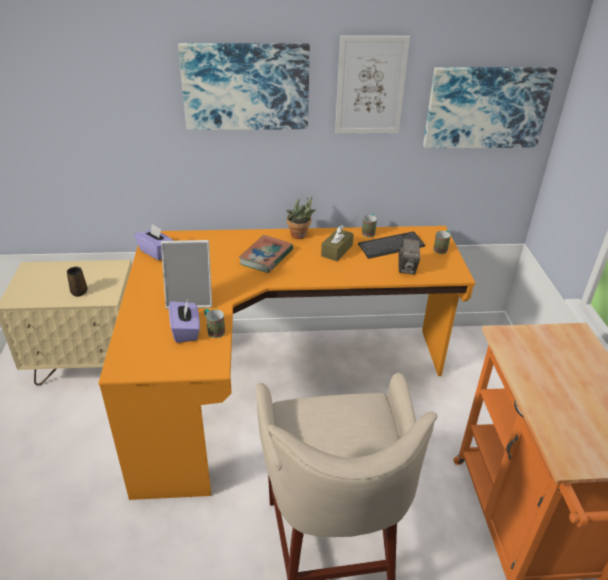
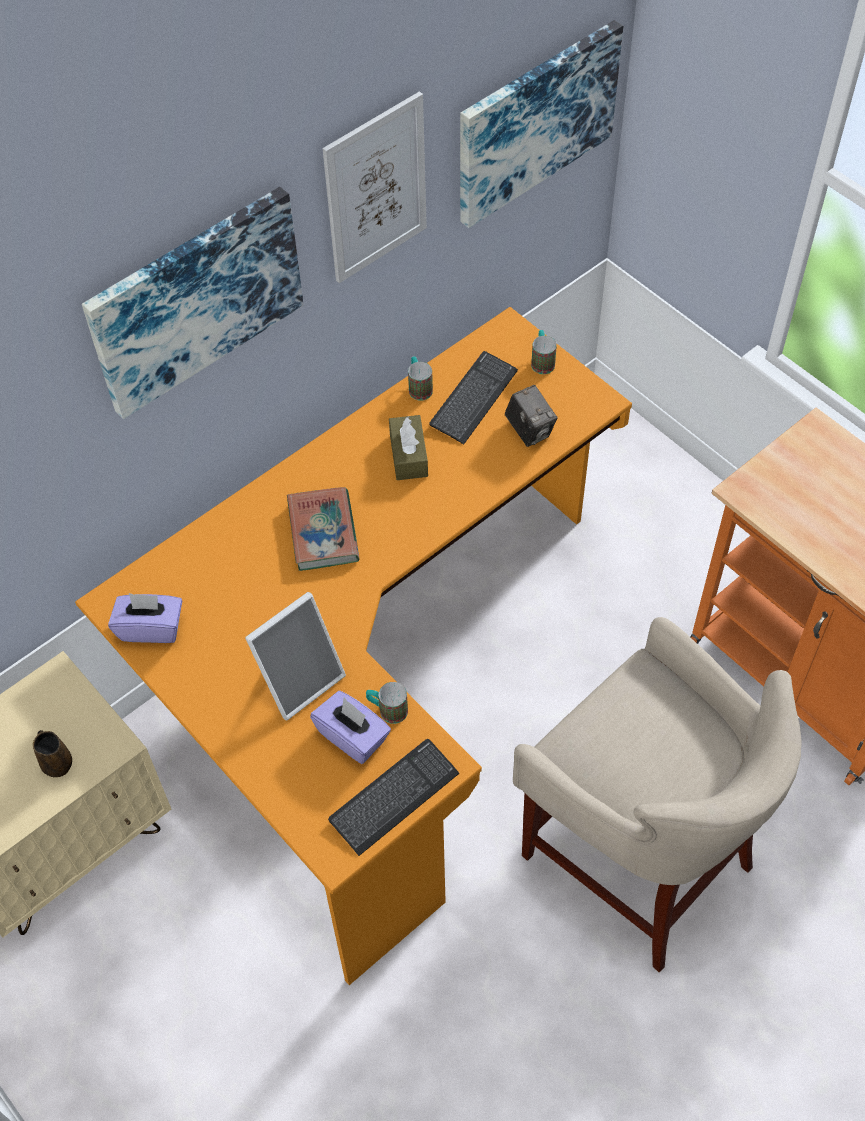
camera: 35 degrees left, 20 degrees up
(173, 364) = (394, 797): none -> keyboard
(300, 236) = (330, 457): potted plant -> none

